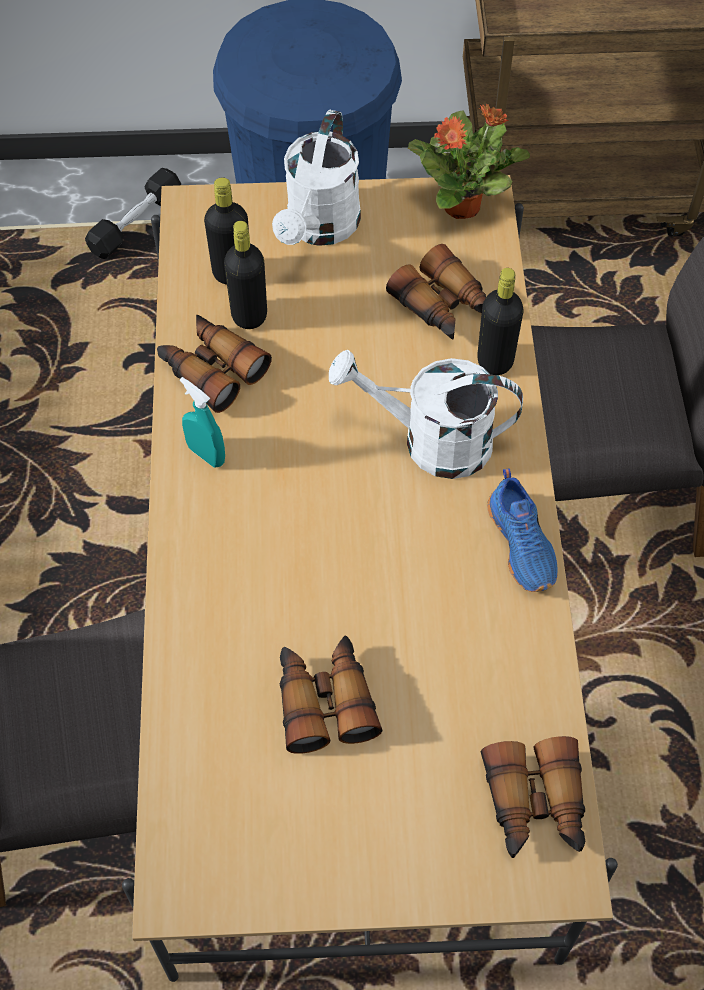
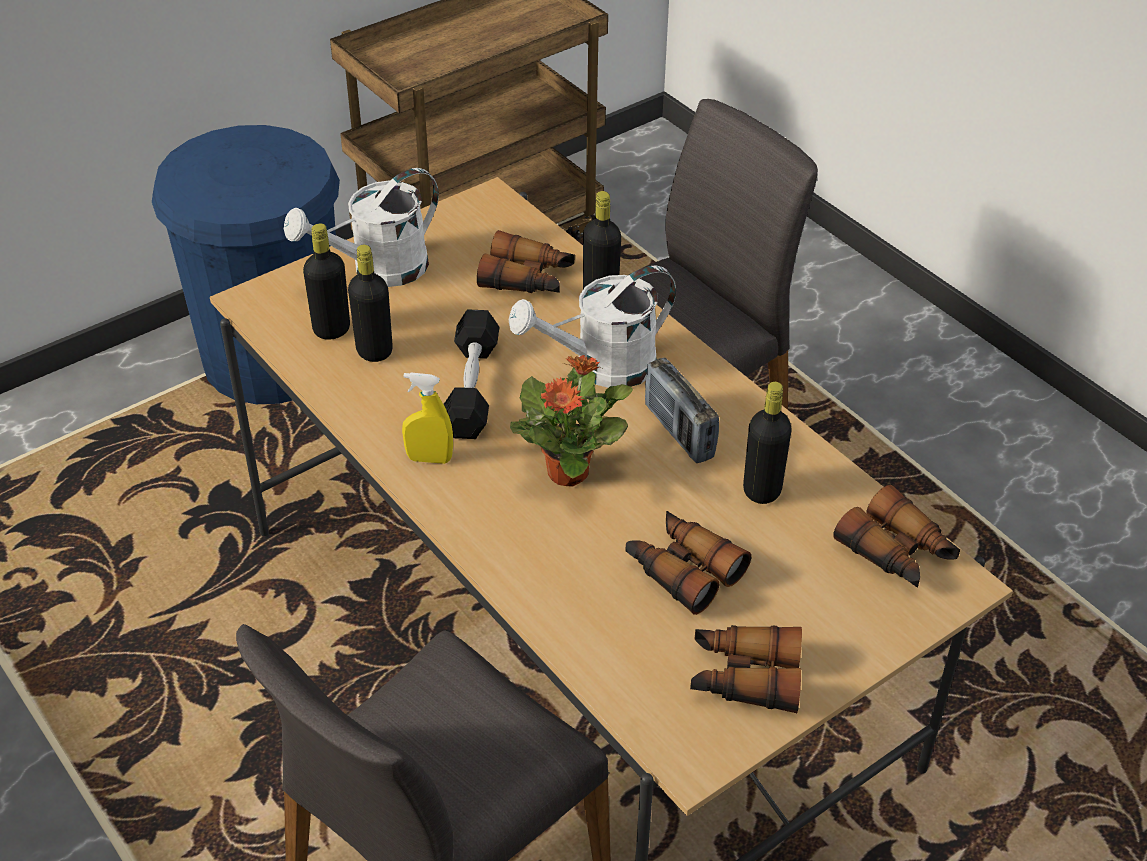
camera: 35 degrees left, 15 degrees down
(136, 223) = (98, 423): black dumbbell -> black dumbbell (472, 387)
(206, 454) = (429, 459): turquoise spray bottle -> yellow spray bottle
(211, 369) = (377, 400): binoculars -> binoculars (744, 677)
(319, 229) = (378, 270): white watering can -> white watering can turned 75 degrees clockwise
(443, 551) = (679, 432): none -> radio
(463, 206) = (480, 210): potted plant -> potted plant (569, 471)
(466, 660) = (762, 490): none -> black bottle
(523, 544) = (732, 399): blue shoe -> none

